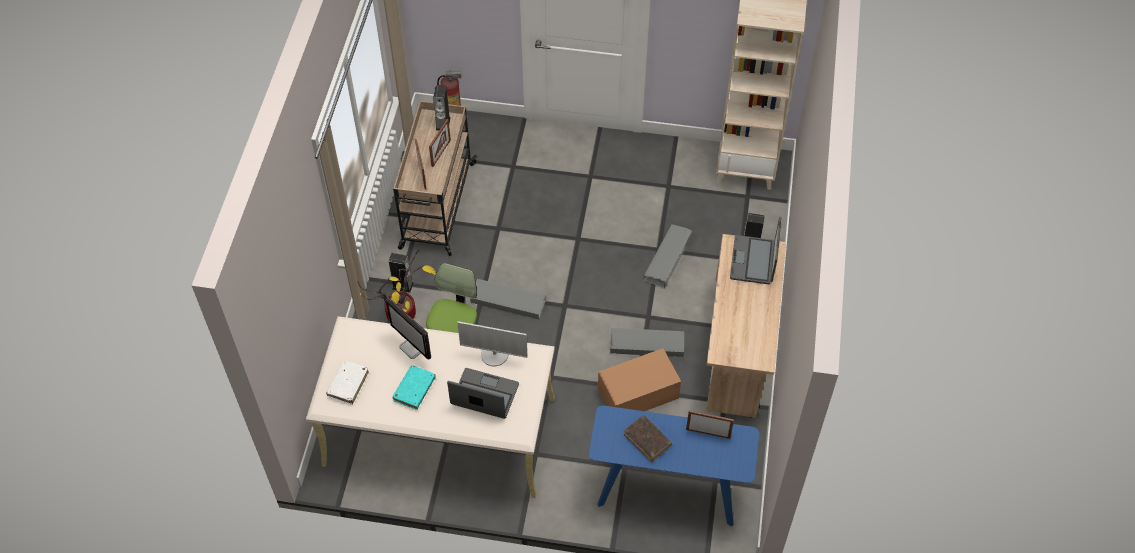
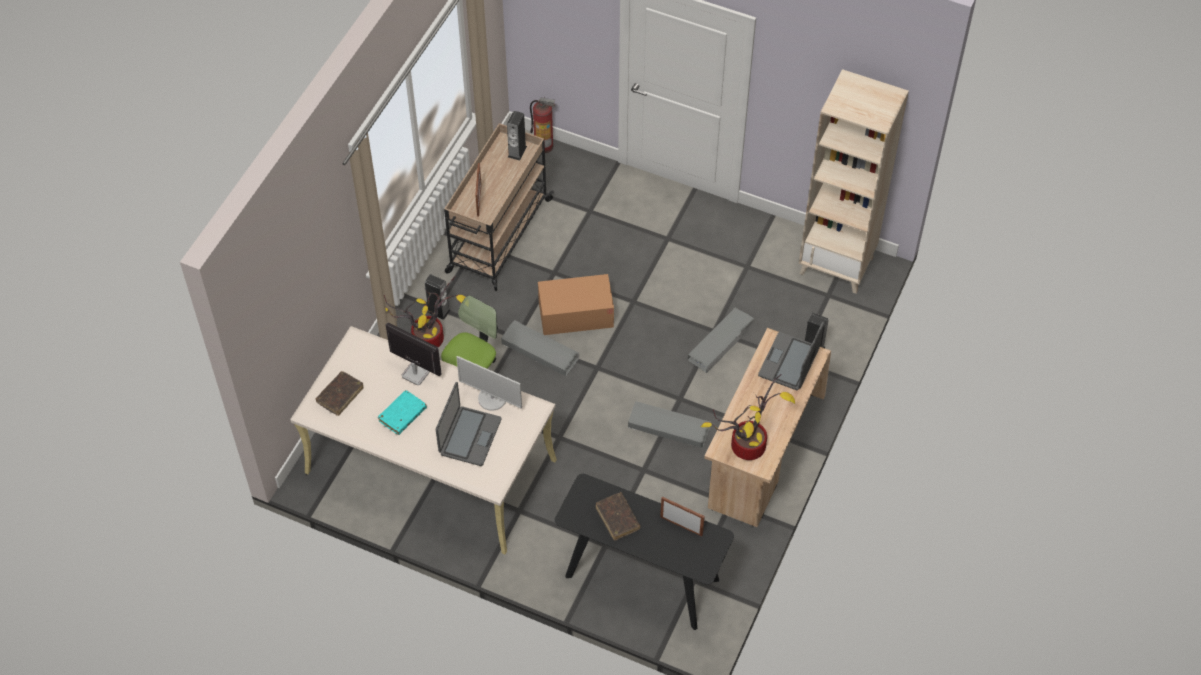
camera: 15 degrees right, 0 degrees up
(348, 385) = (340, 396): white book -> brown book
(414, 347) = (415, 373): monitor -> monitor turned 150 degrees clockwise
(441, 153) = (505, 182): picture frame -> none
(484, 395) = (469, 436): laptop -> laptop turned 75 degrees clockwise
(638, 393) = (643, 474): cardboard box -> cardboard box (576, 314)
(668, 490) = (641, 578): blue console table -> black console table
(743, 342) = (749, 443): none -> potted plant

